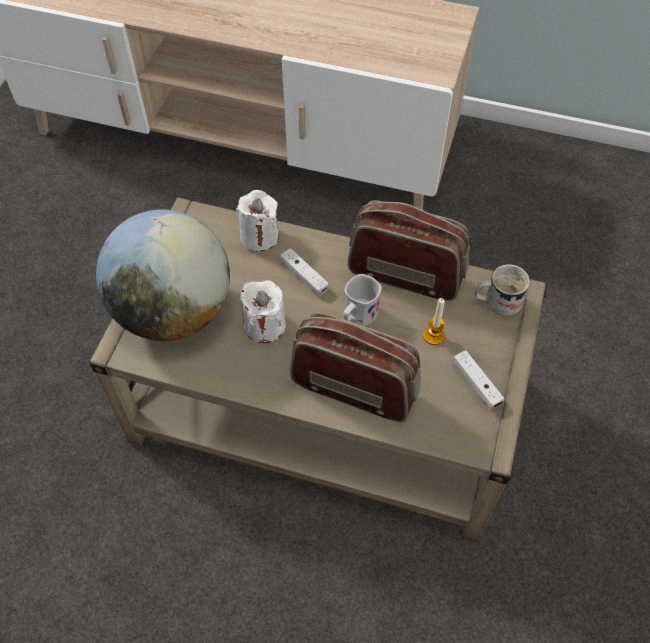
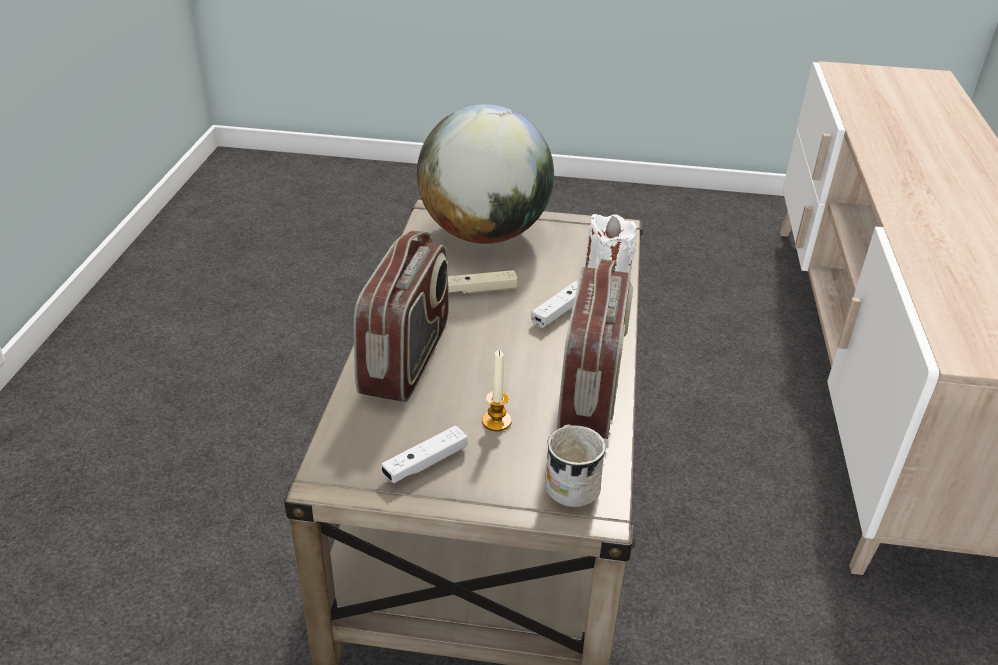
camera: 80 degrees right, 20 degrees down
(264, 326) = (480, 290): white candle -> beige game controller
(357, 316) = (511, 355): white mug -> none

